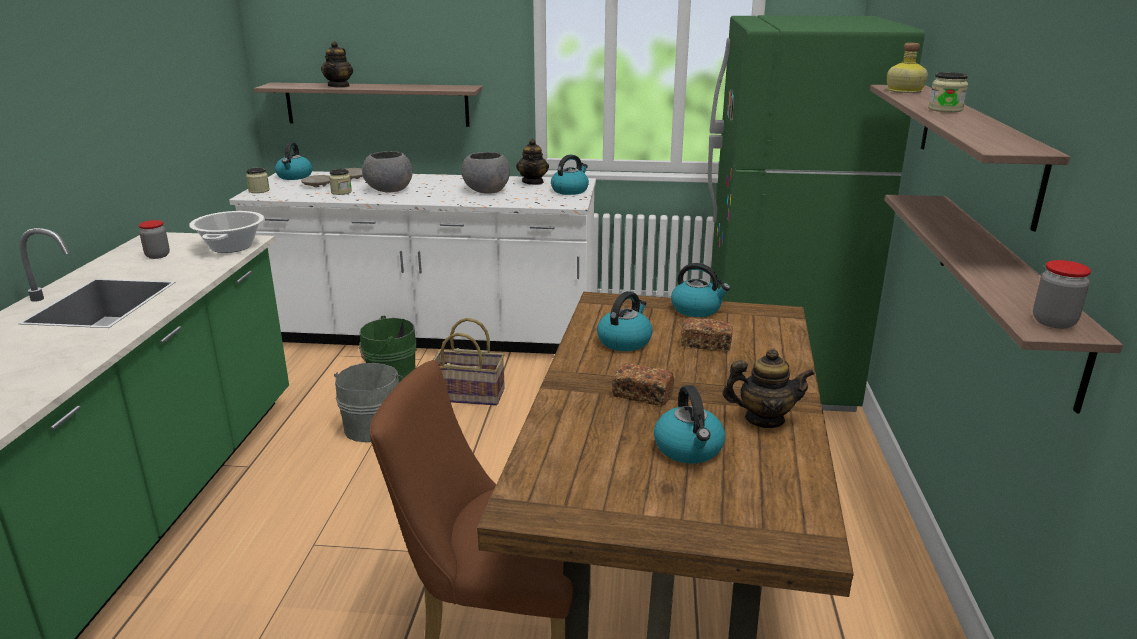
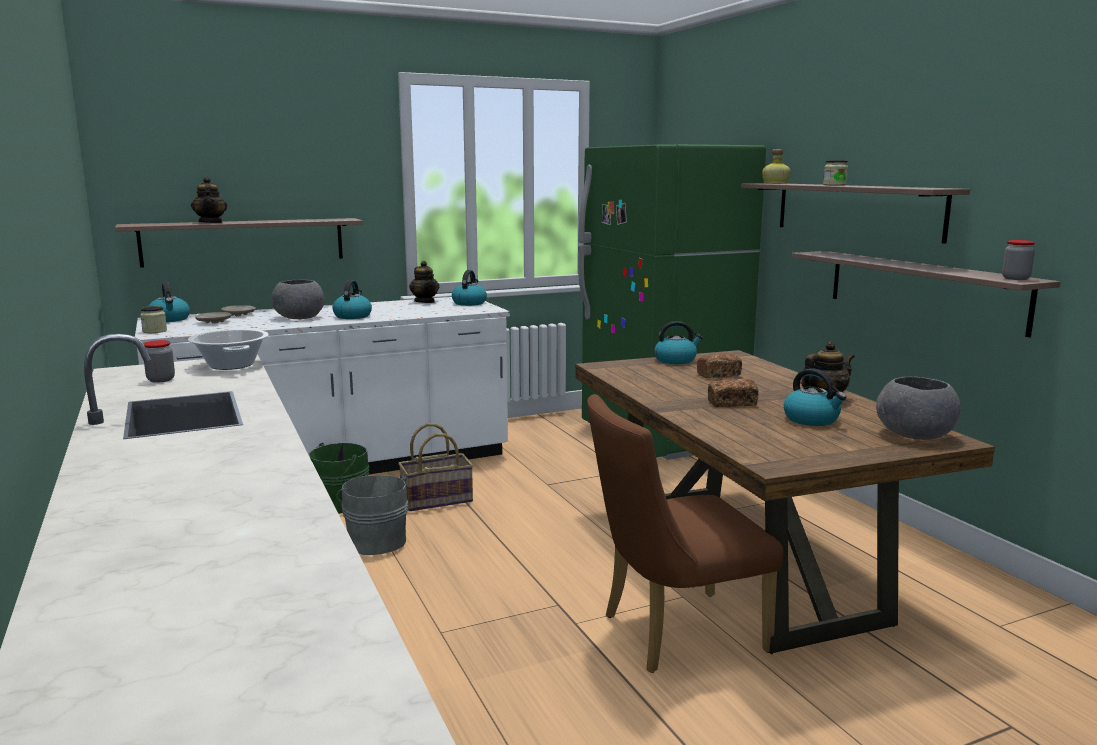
camera: 30 degrees left, 10 degrees down
(341, 192) = (252, 323): jar -> none
(486, 190) = (395, 309): grey bowl -> grey bowl (913, 435)
(624, 341) = (662, 382): kettle -> kettle (352, 316)

